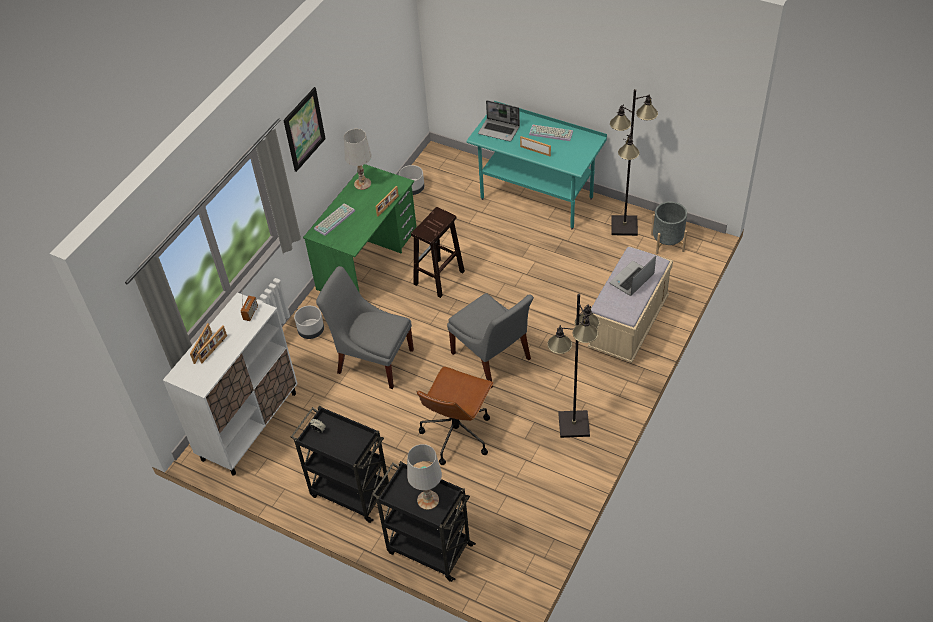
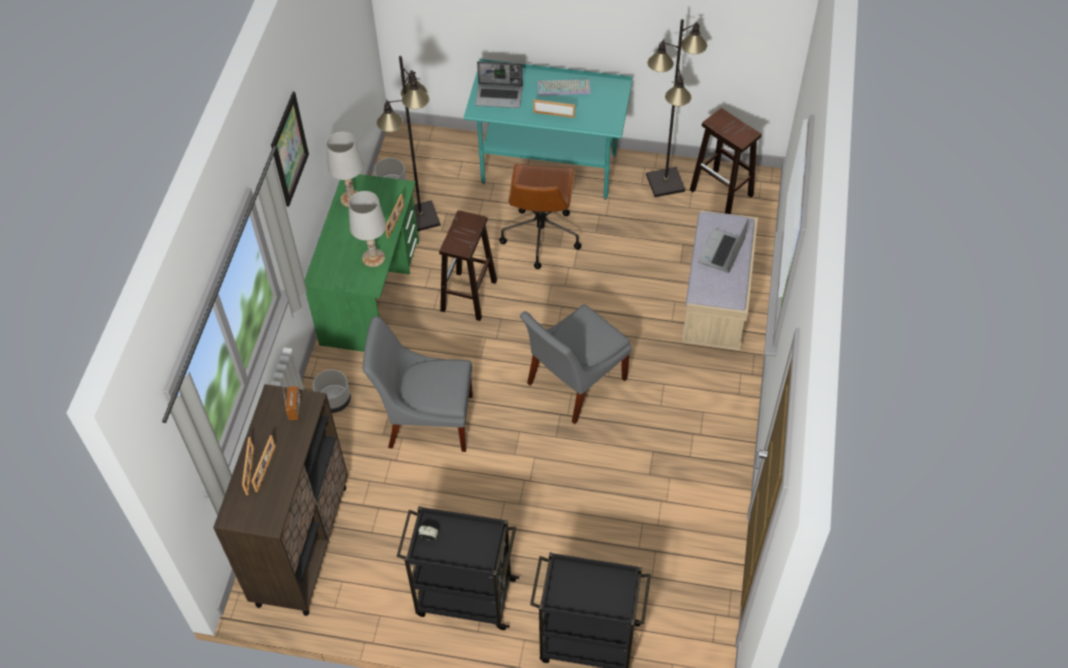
camera: 20 degrees left, 5 degrees up
(250, 425) = (302, 544): white cabinet -> brown cabinet
(334, 219) = (334, 253): keyboard -> none
(428, 500) = (601, 592): white table lamp -> white table lamp (373, 257)
(457, 433) = (566, 489): brown office chair -> brown office chair (540, 235)
(492, 358) = (573, 383): grey chair -> grey chair turned 105 degrees clockwise
(573, 425) = (699, 443): black floor lamp -> black floor lamp (420, 218)
(667, 242) = (722, 193): grey planter -> brown stool

